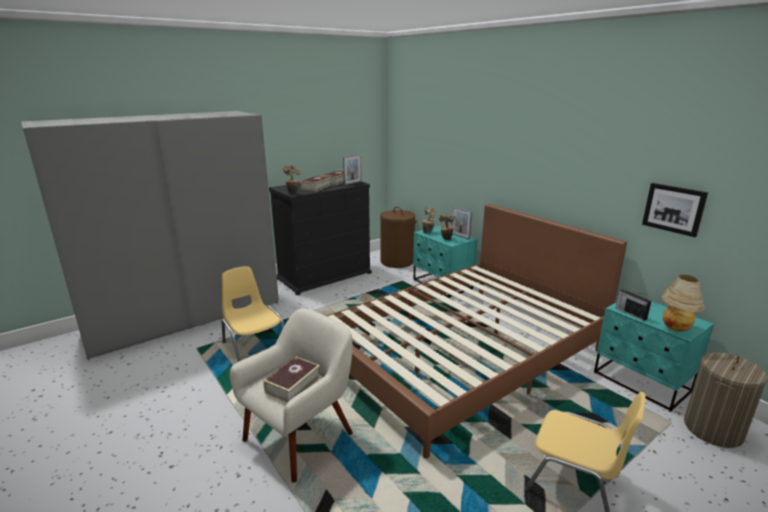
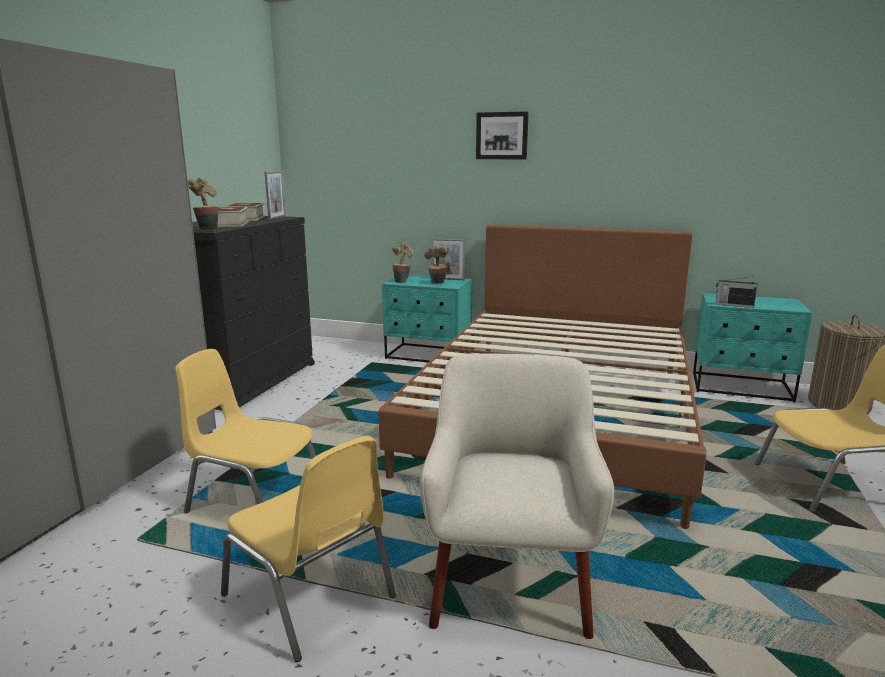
camera: 35 degrees left, 5 degrees down
(220, 403) = (311, 597): none -> yellow chair
(293, 385) = (524, 475): book -> none
(397, 261) = (333, 345): brown laundry basket -> none
(674, 209) = (741, 183): picture -> picture (502, 136)
(674, 329) = (785, 307): table lamp -> none

